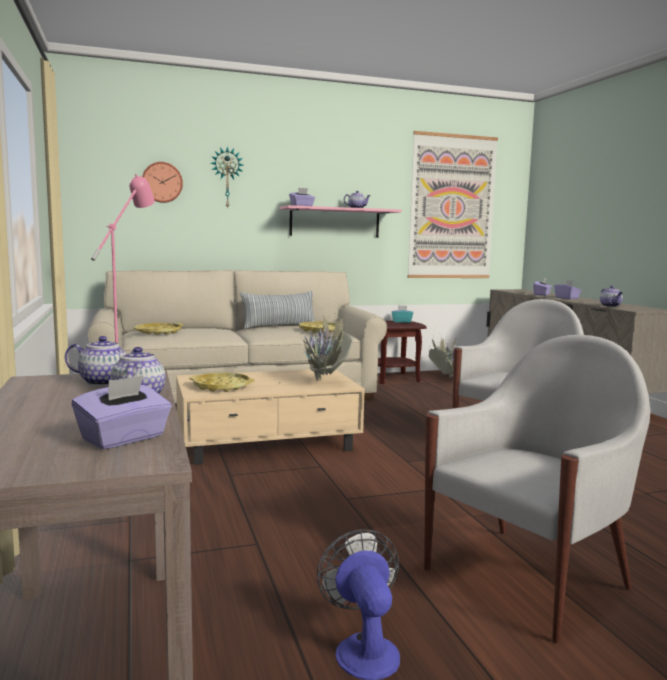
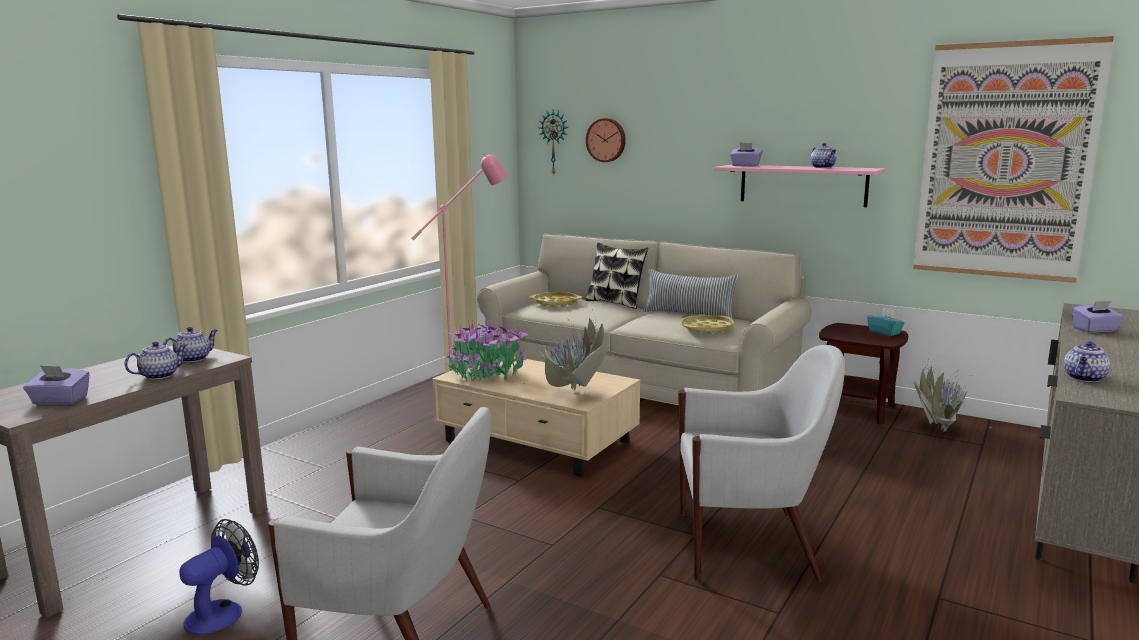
camera: 50 degrees right, 5 degrees up
(105, 382) = (194, 358): teapot -> teapot turned 105 degrees counterclockwise
(204, 327) = (615, 303): none -> pillow
(222, 387) = (487, 374): yellow tray -> potted plant
(227, 178) = (671, 132): wall clock -> wall clock (554, 142)
(567, 298) = (1103, 345): purple tissue box -> none

